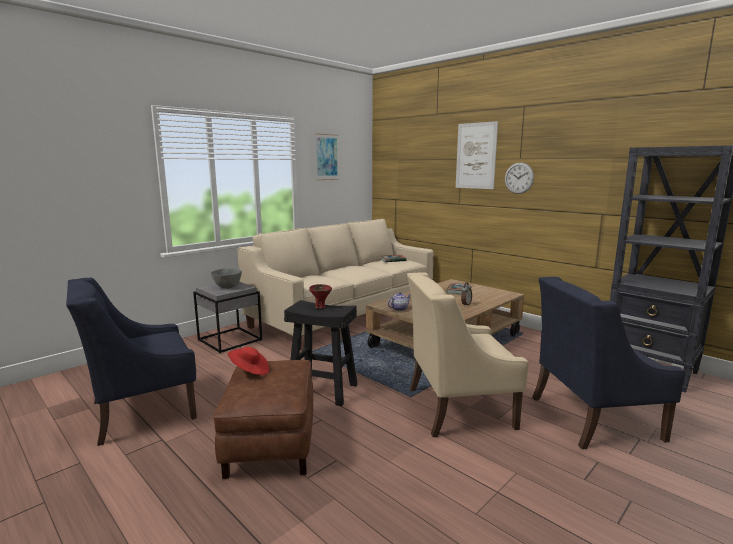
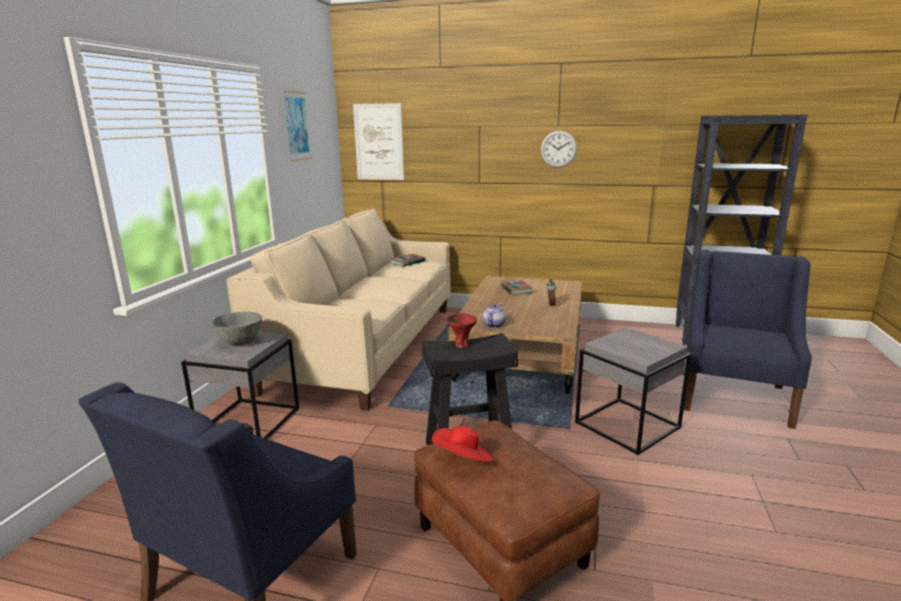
camera: 30 degrees left, 5 degrees up
(458, 407) = (626, 425): beige armchair -> grey side table
(476, 156) = (501, 122): picture -> picture (379, 142)
(592, 417) = (734, 397): blue armchair -> blue armchair turned 150 degrees clockwise

